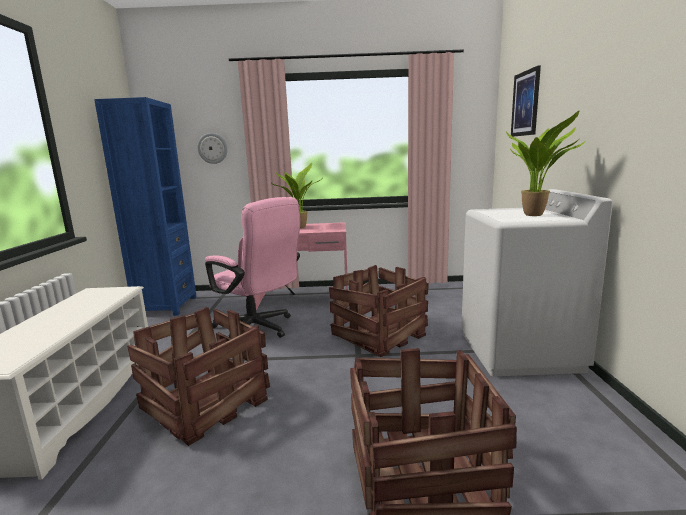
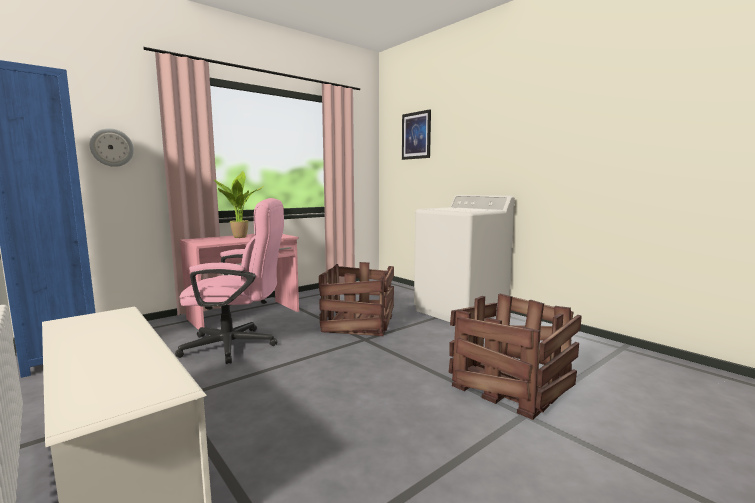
camera: 40 degrees left, 5 degrees down
(207, 402) = (290, 408): crate -> none
(536, 215) = (470, 209): potted plant -> none

